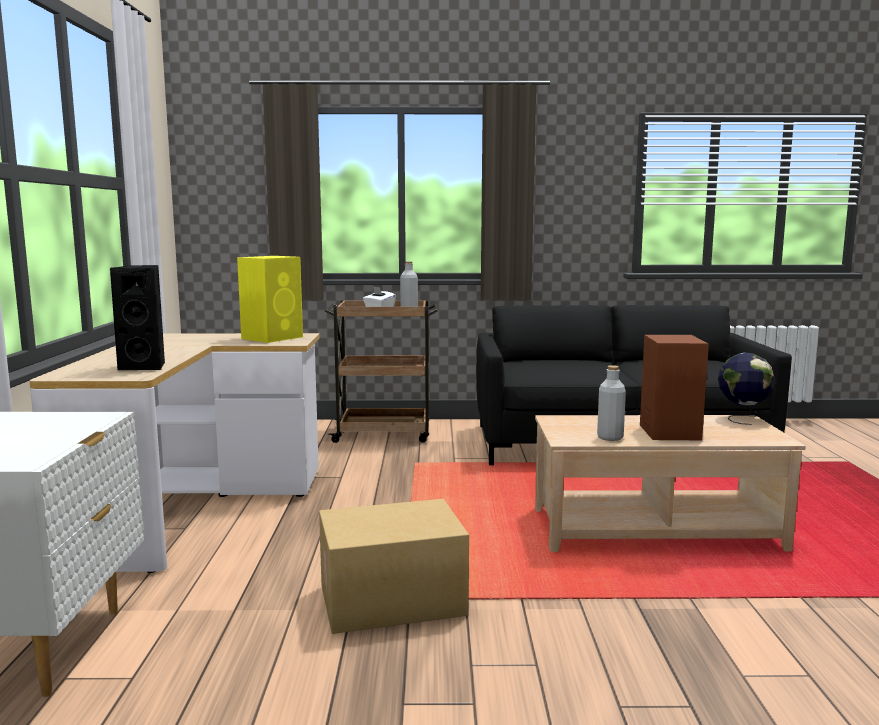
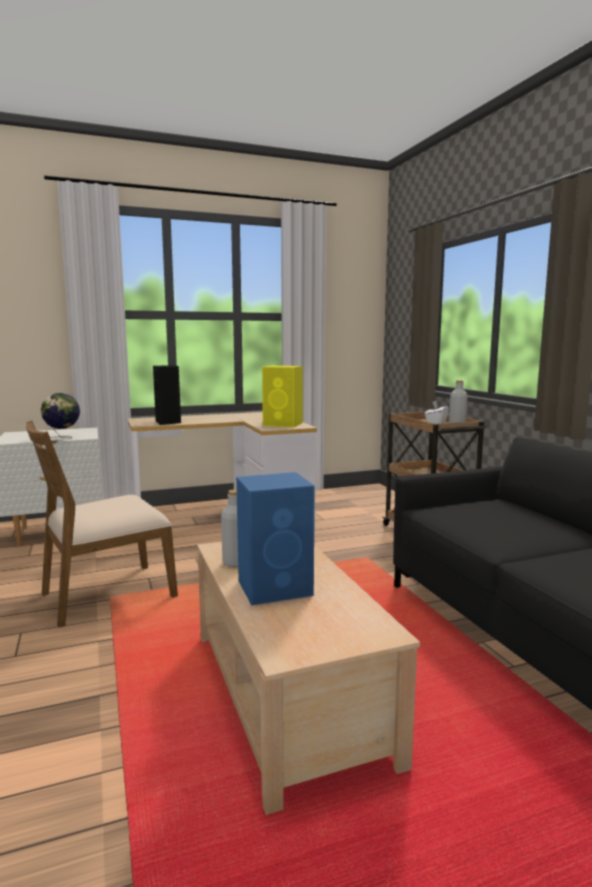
camera: 70 degrees right, 0 degrees up
(391, 601) = (107, 594): cardboard box -> brown chair
(669, 432) = (277, 587): brown speaker -> blue speaker
(742, 418) = (383, 631): globe -> globe (63, 438)

